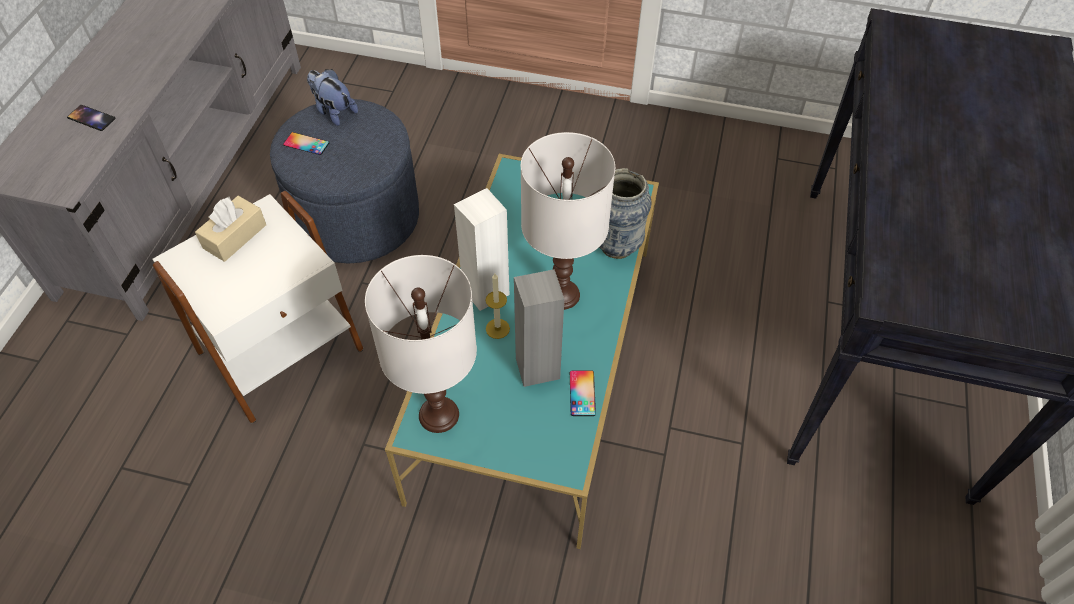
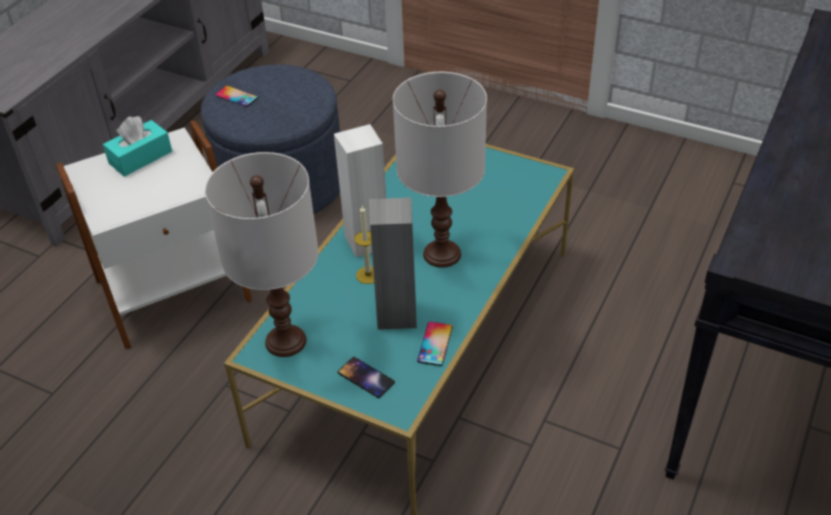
camera: 15 degrees right, 10 degrees down
(91, 118) = (46, 46): phone -> phone (366, 378)
(235, 236) = (140, 157): beige tissue box -> turquoise tissue box
(333, 111) = (271, 73): plush toy -> none
(617, 246) = (512, 218): vase -> none

